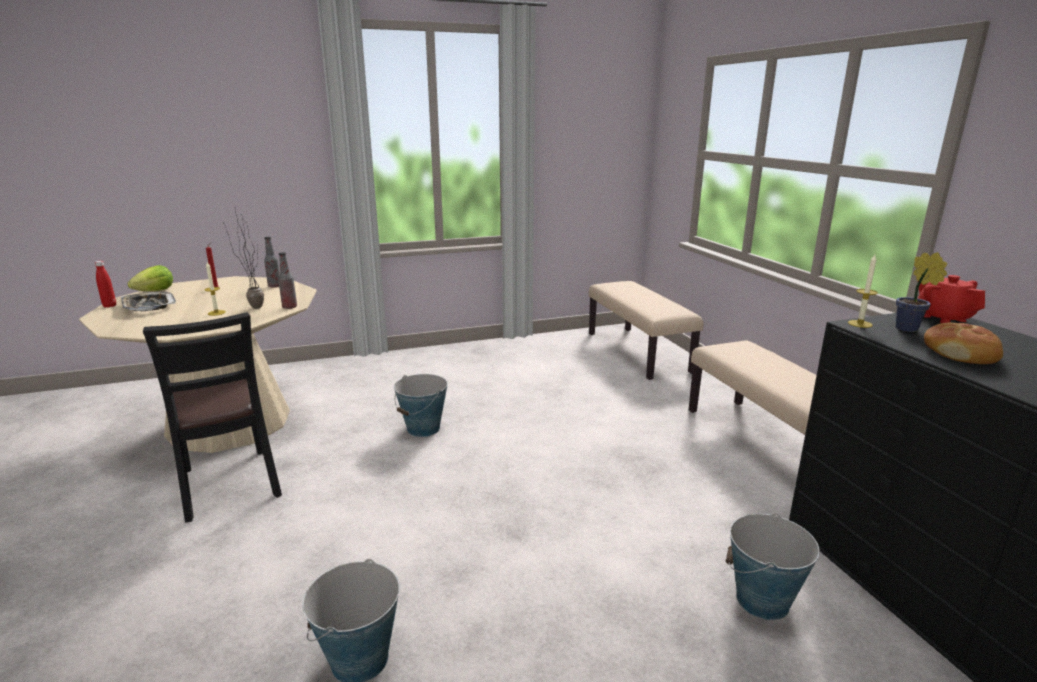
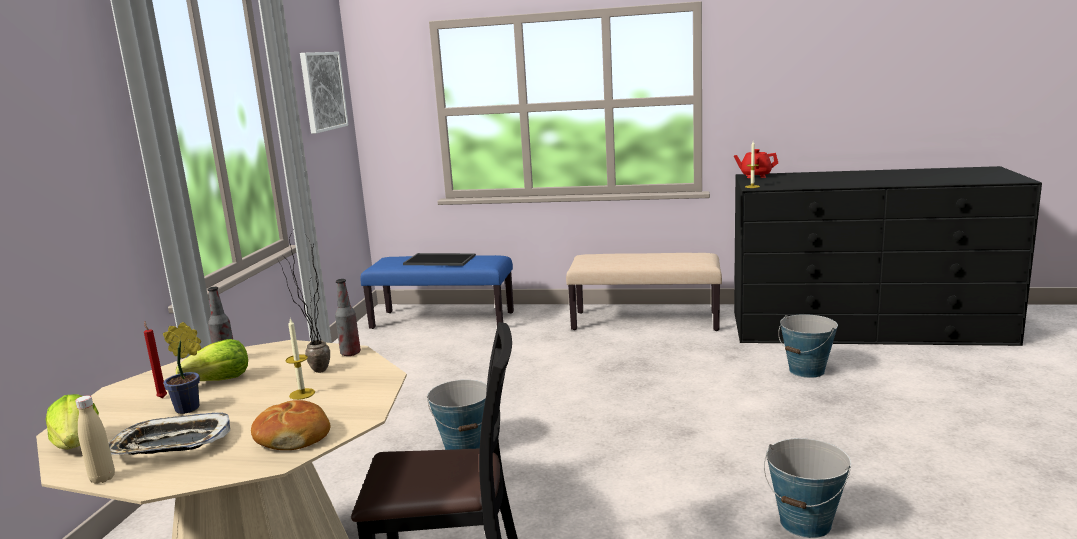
camera: 60 degrees left, 5 degrees down
(109, 306) = (102, 478): red bottle -> beige bottle
(241, 292) = (220, 381): none -> lettuce
(601, 122) = (322, 91): none -> picture
(638, 352) = (443, 320): beige bench -> blue bench
(644, 296) = (440, 260): none -> tray
(909, 329) = (769, 182): potted plant -> potted plant (191, 408)
(960, 353) = (811, 183): bread -> bread (293, 437)

